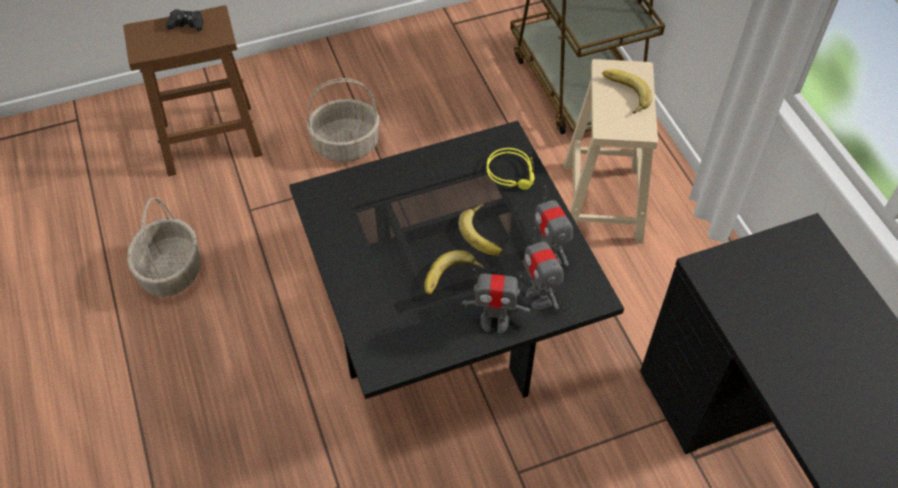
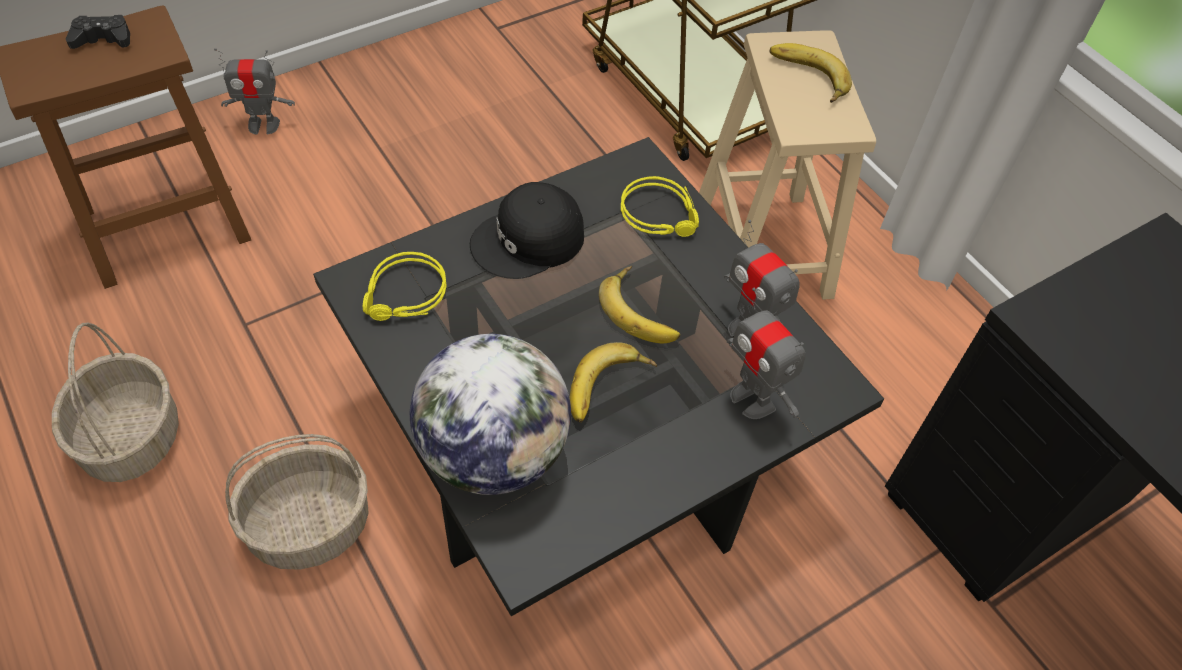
camera: 15 degrees left, 0 degrees up
(341, 205) = (405, 296): none -> yellow headphones
(346, 144) = (378, 209): basket -> basket (310, 524)
(373, 305) = (493, 452): none -> globe
(424, 180) = (529, 241): none -> black cap
(494, 321) = (694, 450): toy robot -> toy robot (263, 125)

